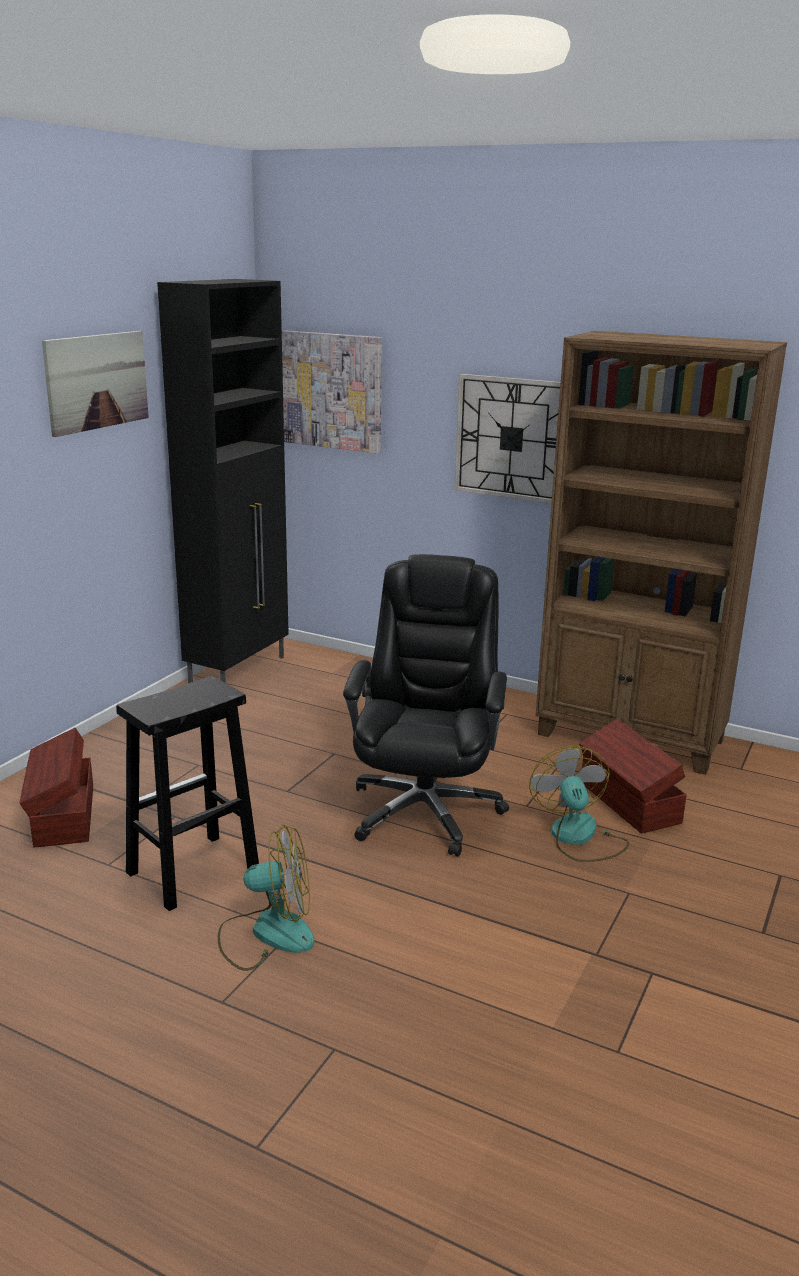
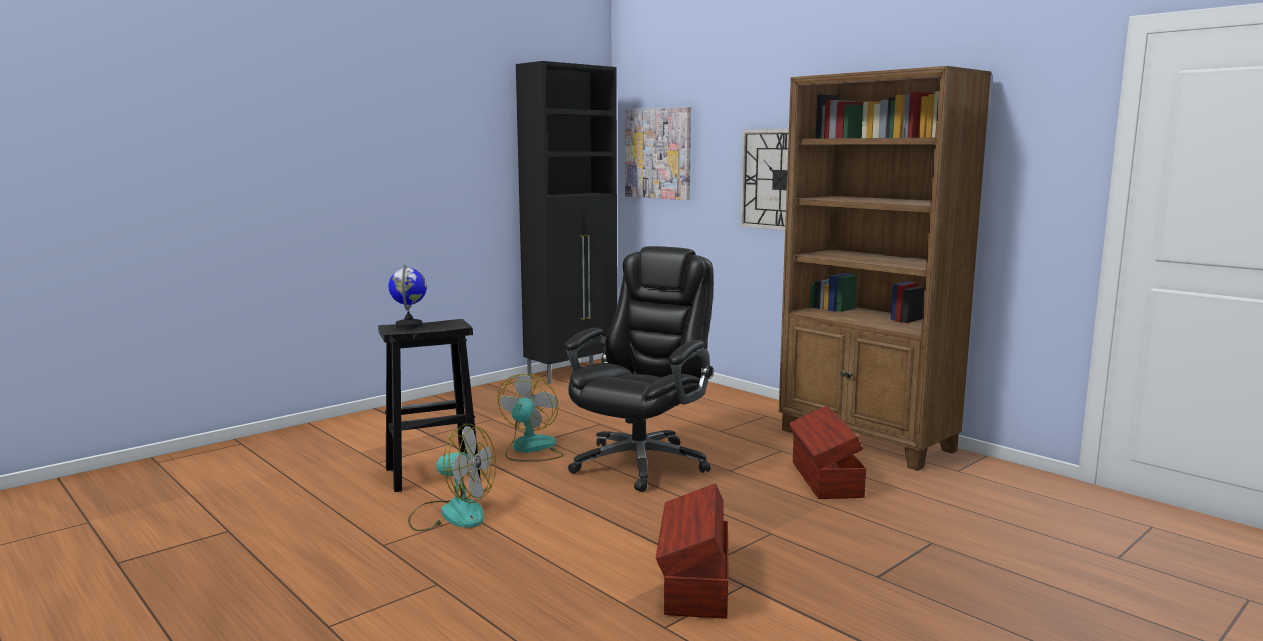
camera: 20 degrees right, 10 degrees down
(62, 816) = (373, 434): brown storage box -> brown storage box (695, 583)
(97, 381) = (459, 129): picture -> none
(160, 701) = (409, 325): none -> globe
(579, 838) = (758, 494): fan -> fan (530, 449)

